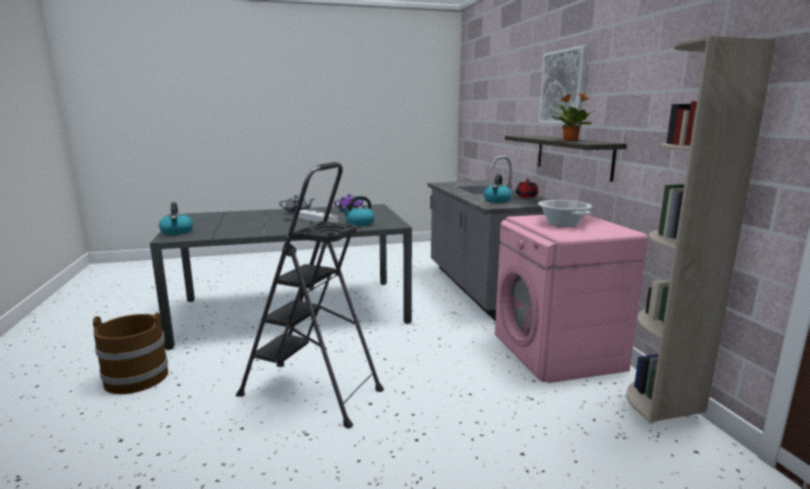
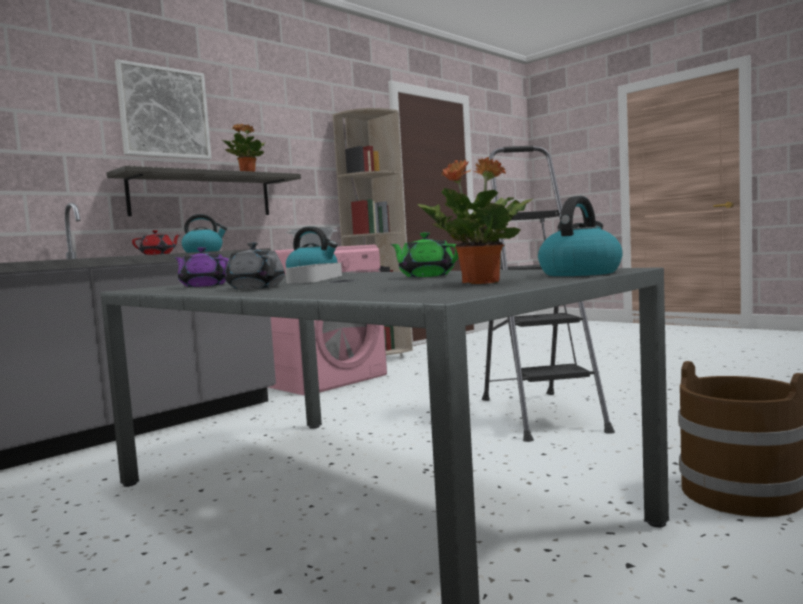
camera: 120 degrees left, 10 degrees down
(201, 222) = (479, 283): none -> potted plant
(255, 226) = (426, 276): none -> green teapot

